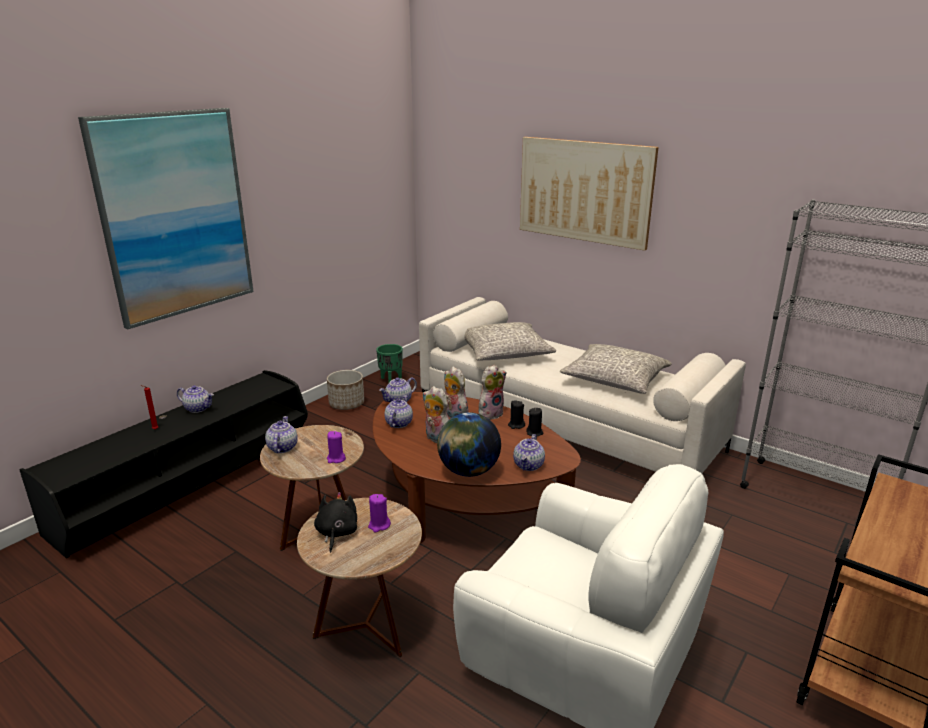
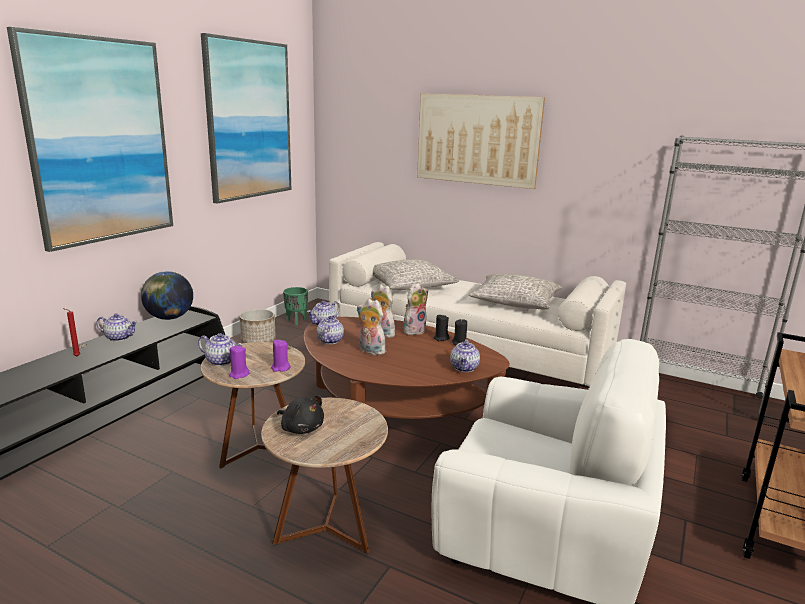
camera: 10 degrees left, 5 degrees down
(282, 447) = (222, 361): teapot -> teapot turned 120 degrees clockwise
(336, 172) = (249, 120): none -> picture
(336, 533) = (301, 428): black plush toy -> black plush toy turned 135 degrees clockwise
(379, 525) = (342, 419): purple candle -> purple candle (239, 374)
(468, 471) = (410, 375): globe -> globe (169, 318)

